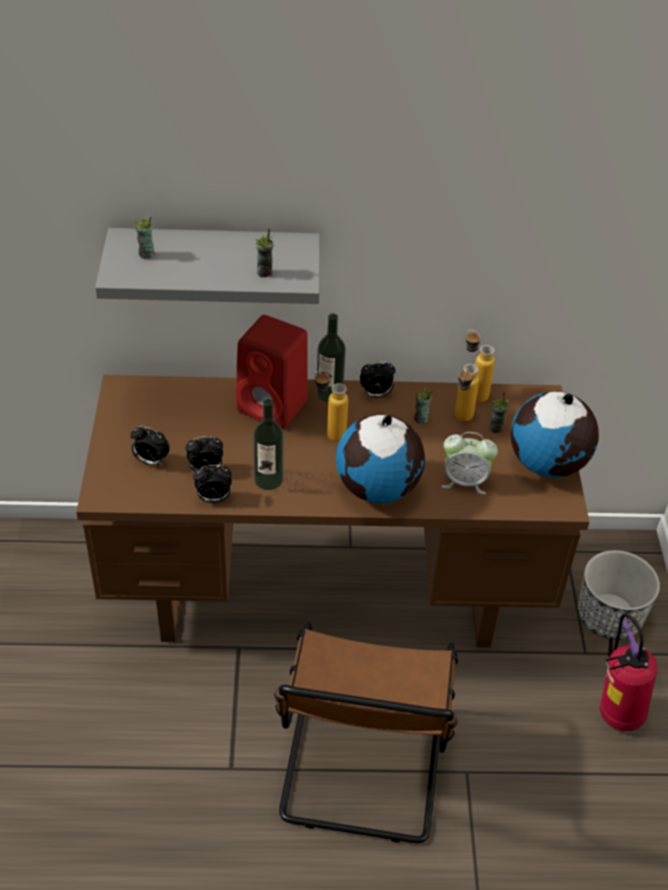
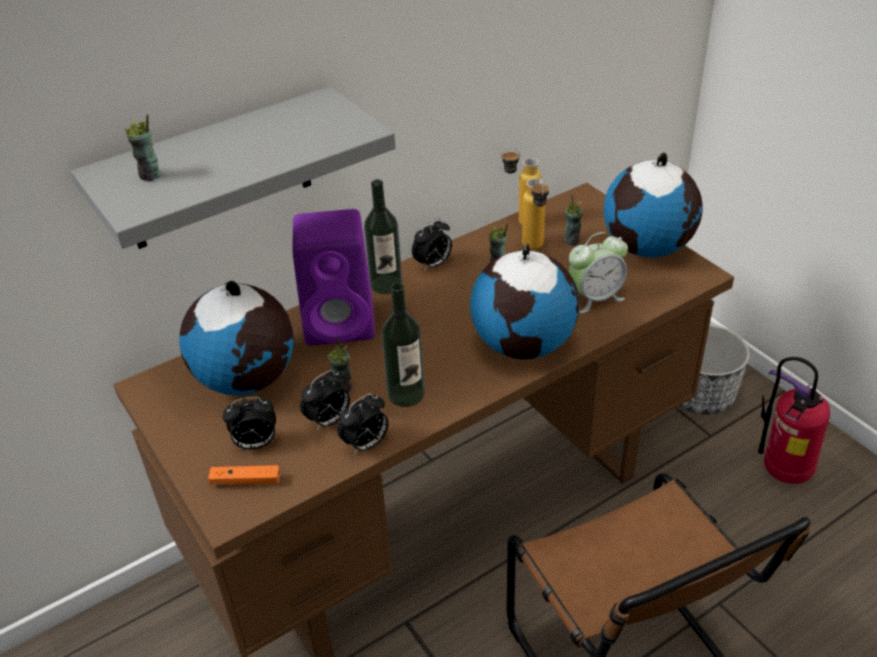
camera: 30 degrees left, 5 degrees down
(126, 481) = (246, 481): none -> orange game controller
(181, 415) = (247, 380): none -> globe
(265, 272) = (313, 138): cup -> cup (343, 387)
(274, 406) = (342, 322): red speaker -> purple speaker
(329, 432) = (422, 319): bottle -> none

